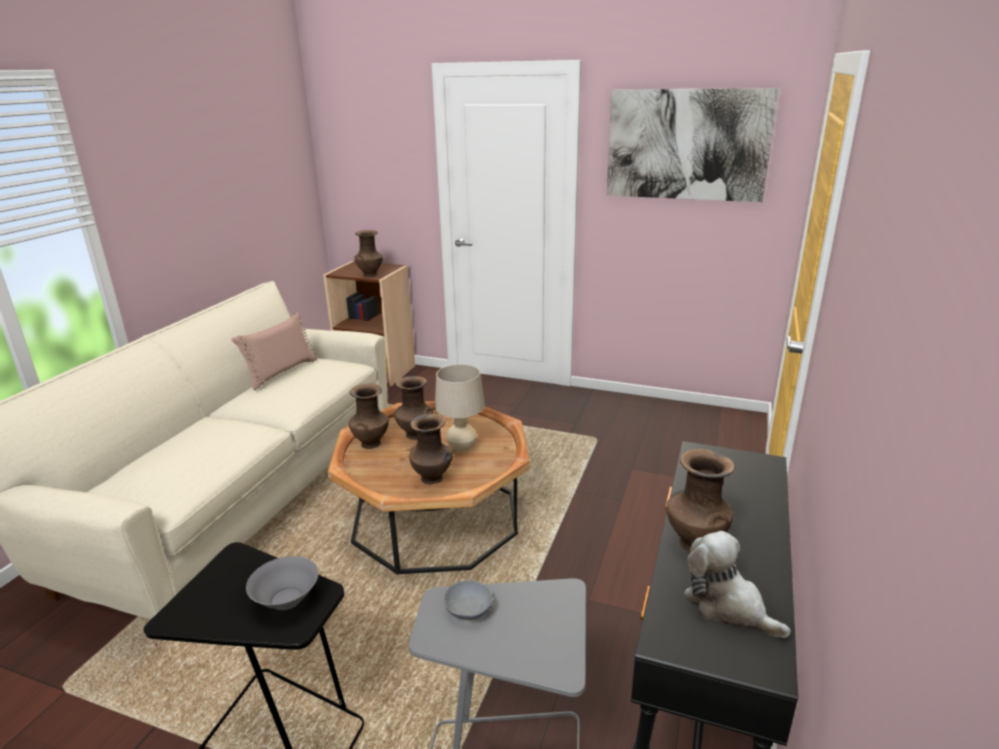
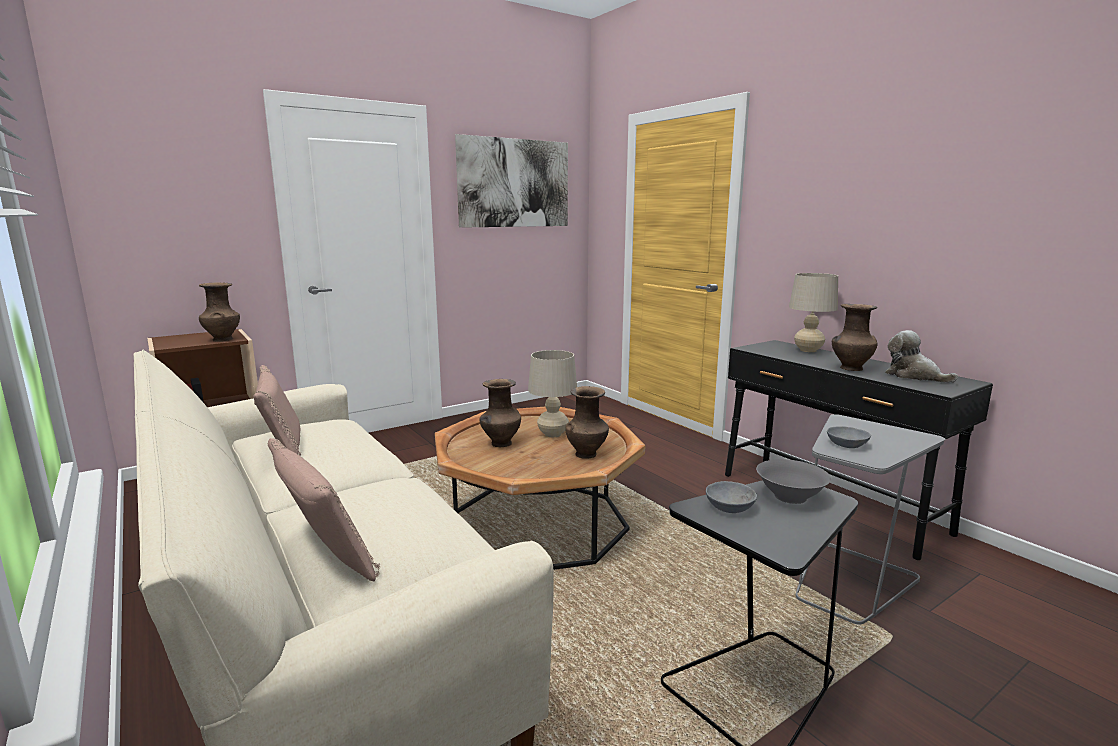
camera: 55 degrees left, 10 degrees down
(148, 453) = (325, 551): none -> beige pillow
(245, 570) = (727, 506): none -> grey bowl
(371, 443) = (482, 462): brown vase -> none
(727, 605) = (914, 376): plush toy -> plush toy turned 60 degrees clockwise
(757, 493) = (808, 350): none -> beige table lamp

